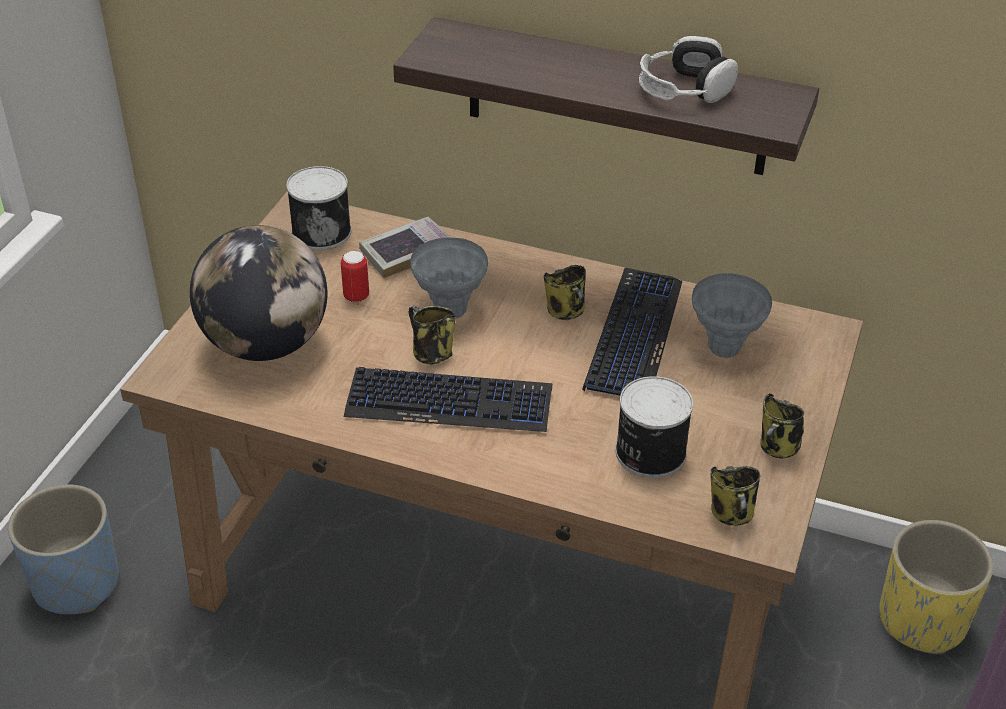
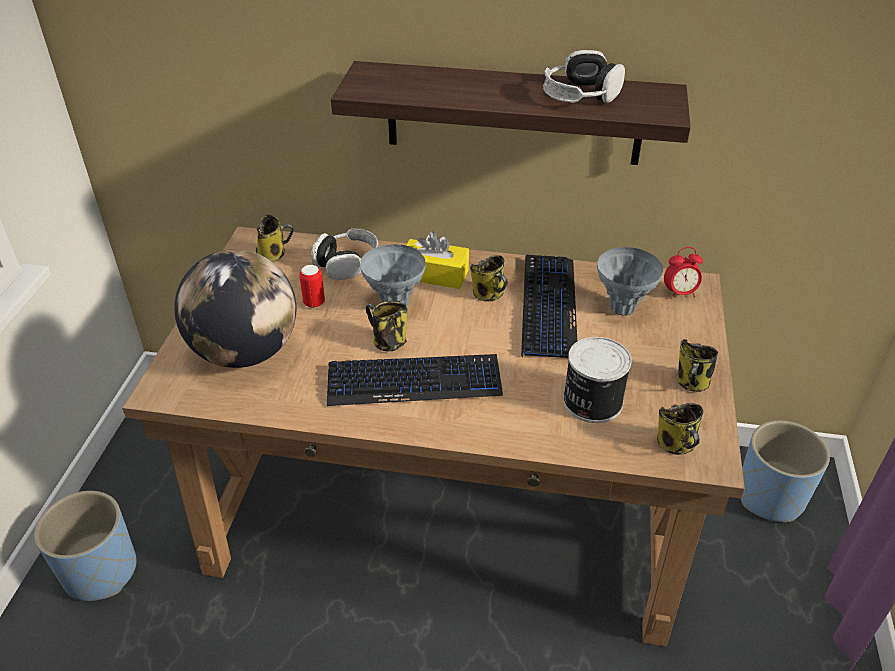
camera: 10 degrees left, 0 degrees up
(322, 231) = (273, 254): can -> mug
(407, 252) = (347, 263): book -> headphones
(507, 279) = (434, 274): none -> yellow tissue box
(803, 339) = (679, 293): none -> alarm clock
(922, 620) = (770, 497): yellow planter -> blue planter

